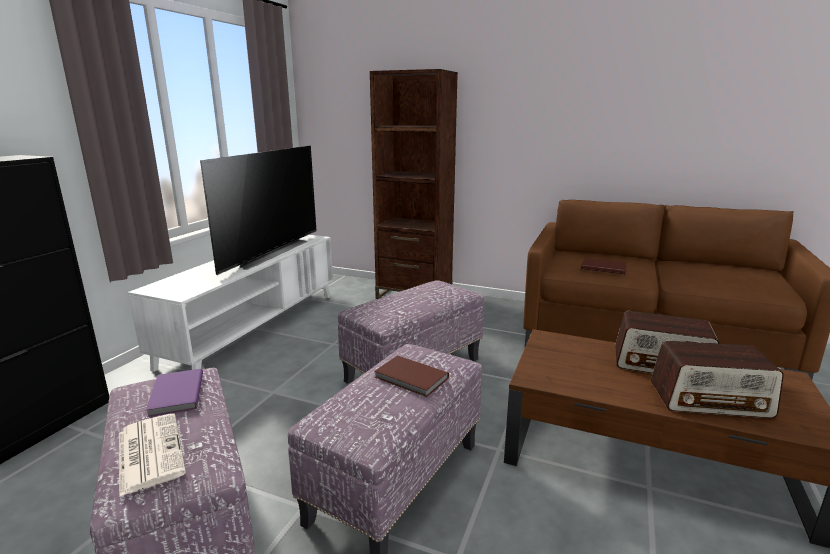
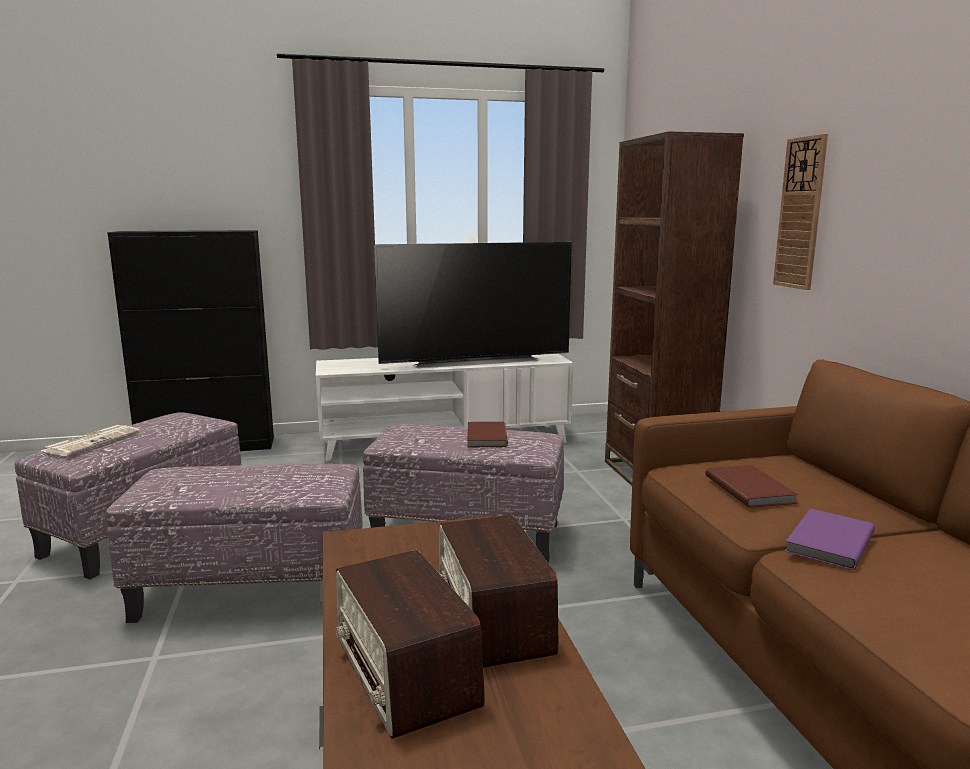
camera: 55 degrees right, 5 degrees down
(175, 395) = (172, 424): purple book -> purple book (827, 542)
(411, 378) = (262, 479): brown book -> brown book (485, 437)
(509, 122) = (800, 213): none -> wall clock

